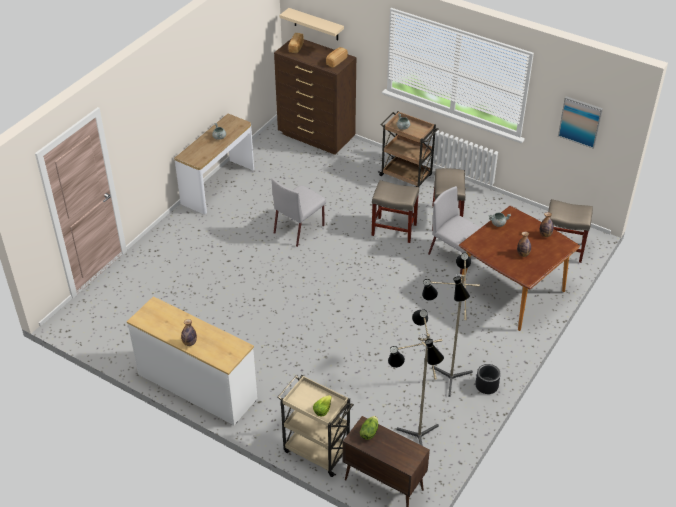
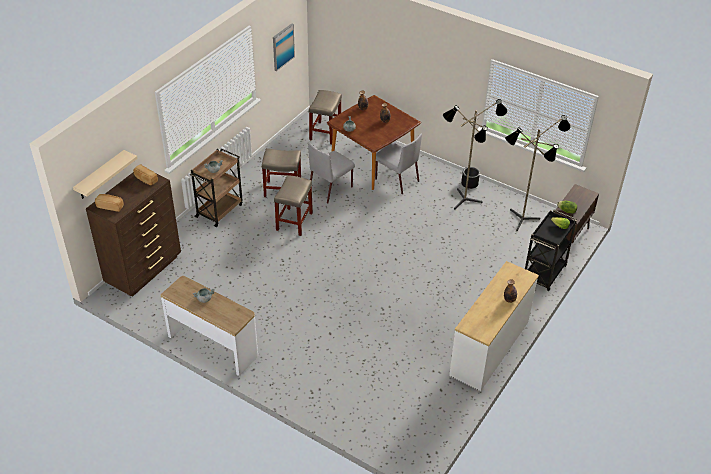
camera: 90 degrees left, 0 degrees up
(299, 229) = (287, 283): grey chair -> grey chair (396, 180)
(316, 451) = (544, 274): beige cart -> black cart

